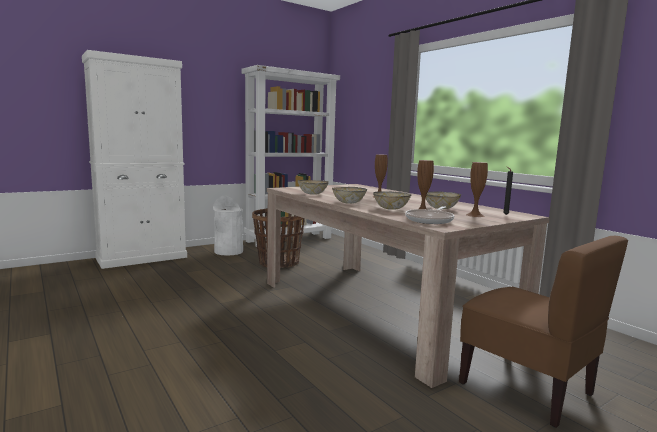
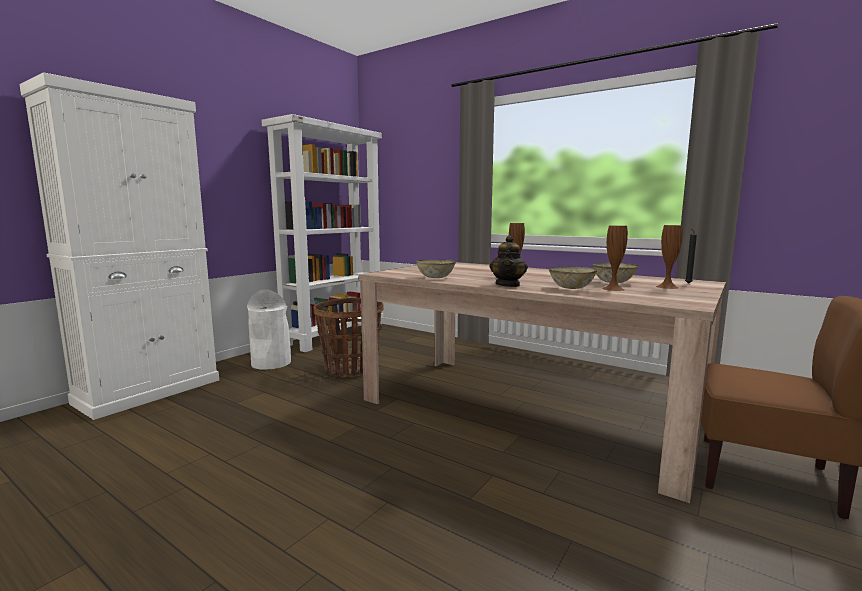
camera: 20 degrees left, 0 degrees up
(349, 203) = (508, 285): bowl -> teapot
(430, 220) = (651, 297): frying pan -> none

